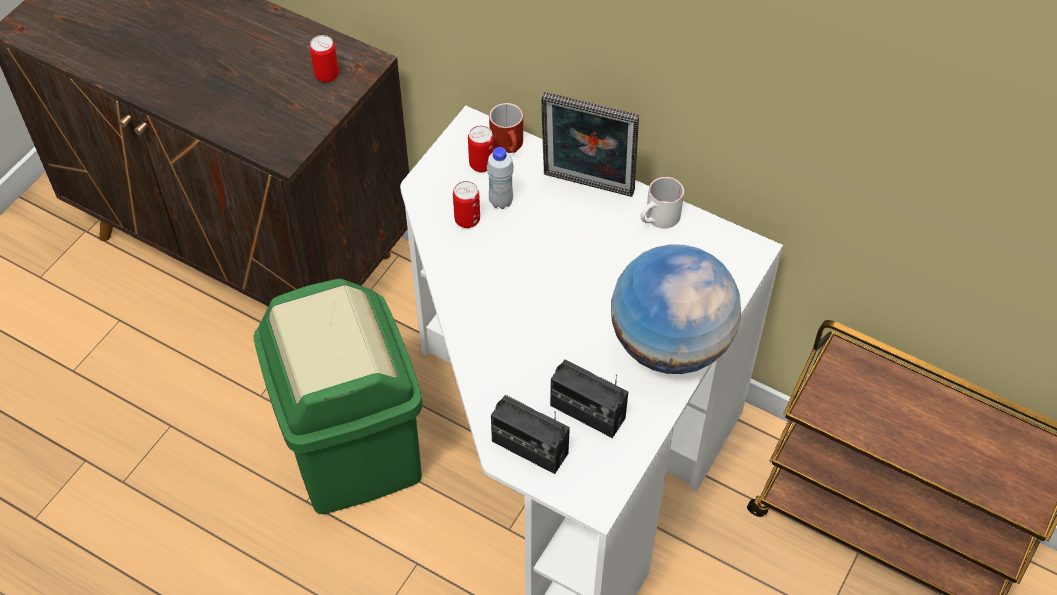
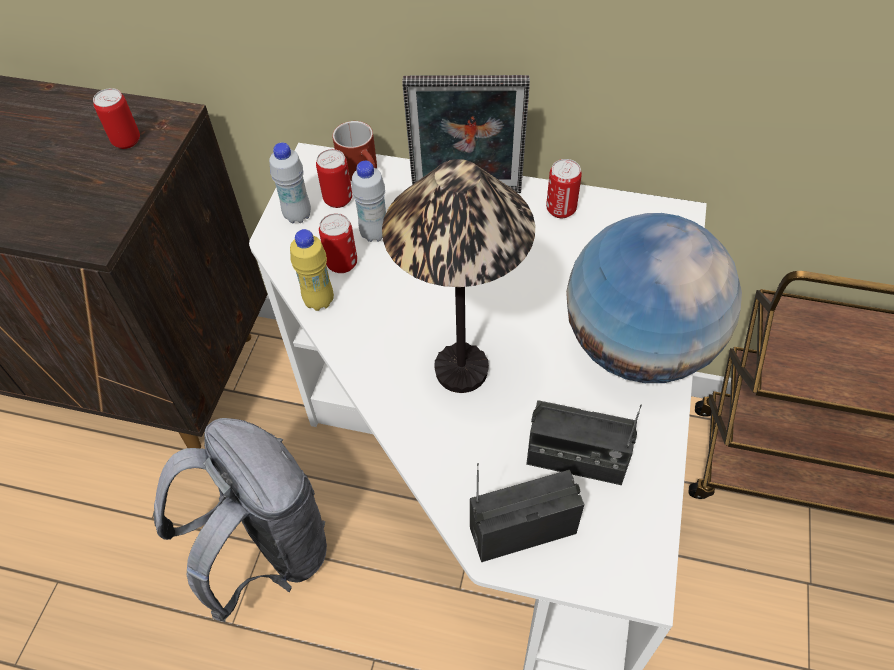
camera: 15 degrees left, 0 degrees up
(352, 450) = (267, 551): green trash can -> grey backpack
(440, 245) = (319, 301): none -> yellow bottle
(445, 170) = (297, 215): none -> white bottle
(528, 326) = (460, 370): none -> table lamp
(529, 447) = (522, 530): radio -> radio turned 150 degrees clockwise
(659, 219) = (561, 209): white mug -> can

